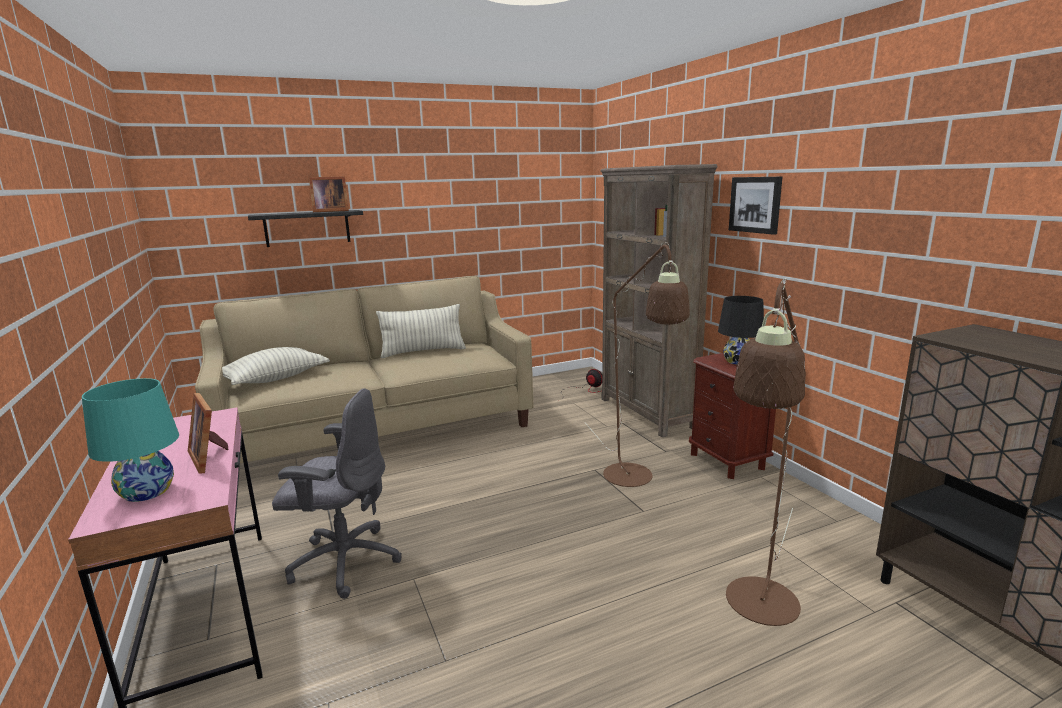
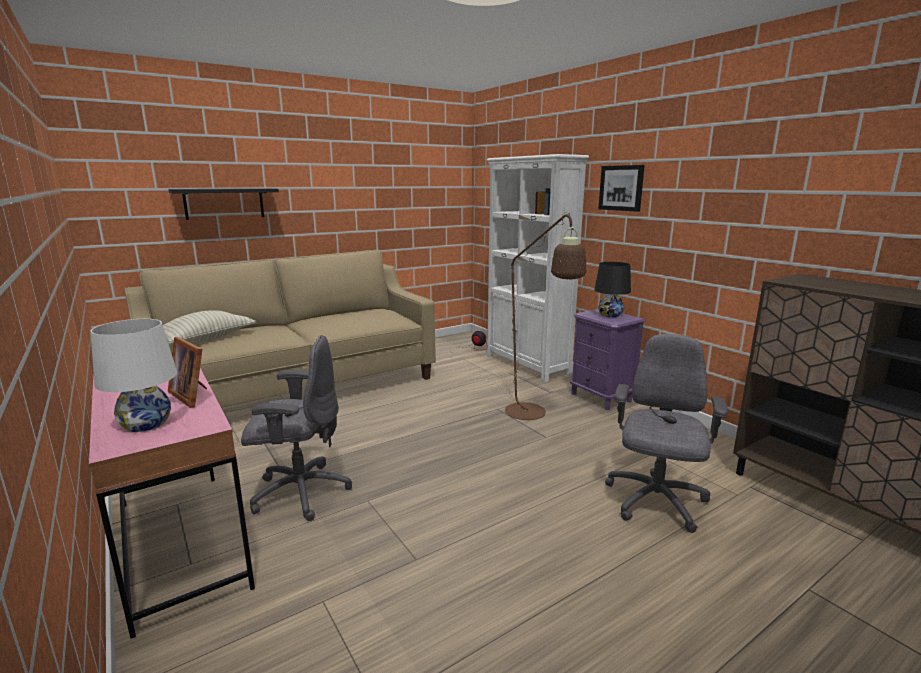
camera: 10 degrees left, 0 degrees up
(146, 491) = (145, 424): turquoise table lamp -> white table lamp
(329, 211) = (246, 188): picture frame -> none
(423, 352) = (336, 315): pillow -> none
(647, 413) = (527, 365): brown bookcase -> white bookcase
(727, 461) = (601, 397): brown nightstand -> purple nightstand
(759, 612) = (655, 502): brown floor lamp -> grey office chair

